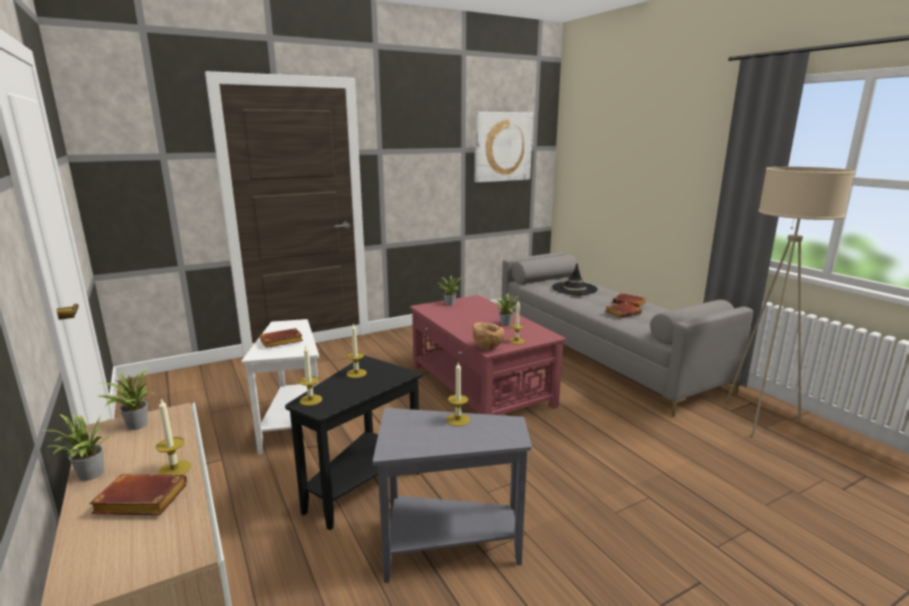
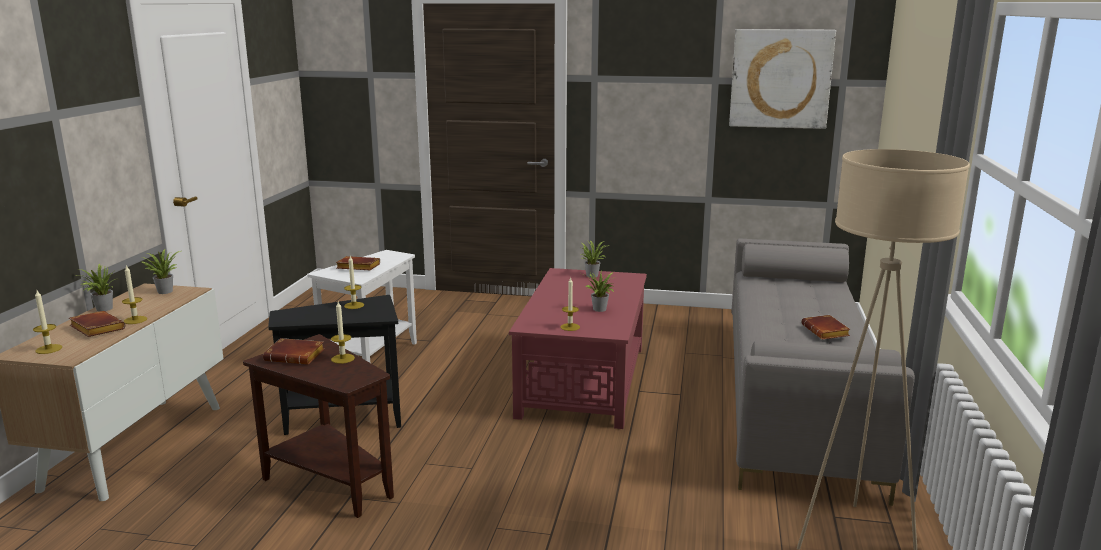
camera: 40 degrees right, 0 degrees up
(311, 400) = (289, 313): candle -> candle (48, 349)
(445, 549) = (330, 482): grey side table -> brown side table
(487, 348) = (527, 324): brown bowl -> none
(574, 288) = (796, 297): black hat -> none
(622, 313) = (784, 339): brown book -> brown book (296, 356)

